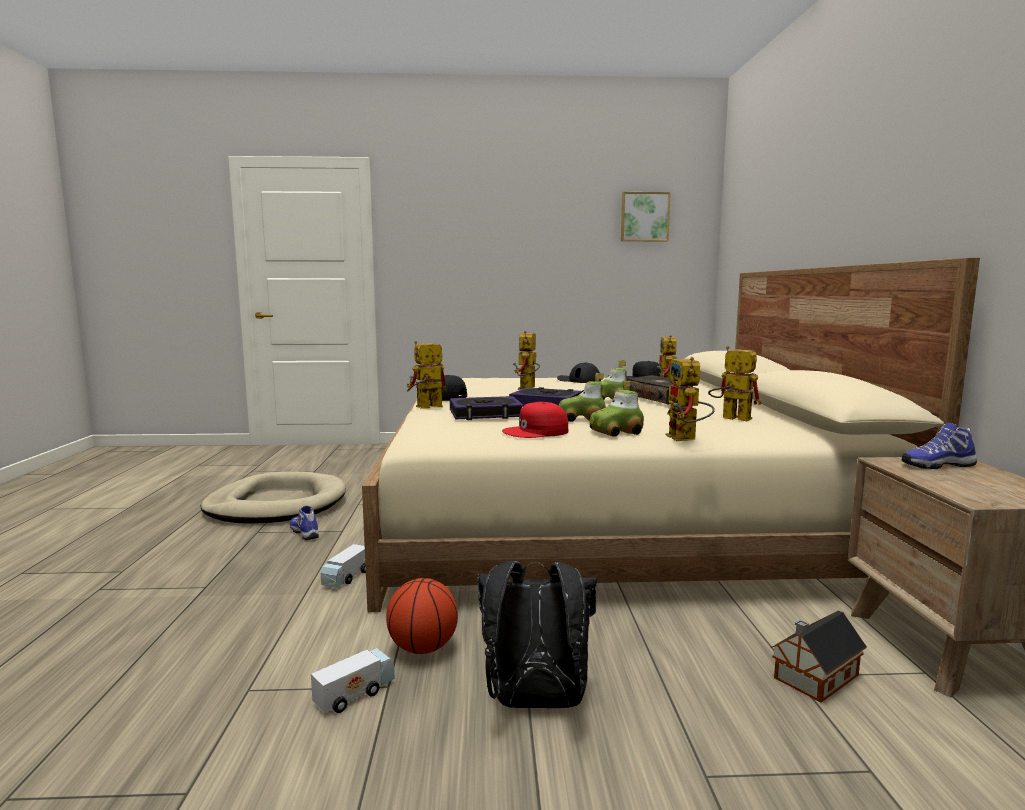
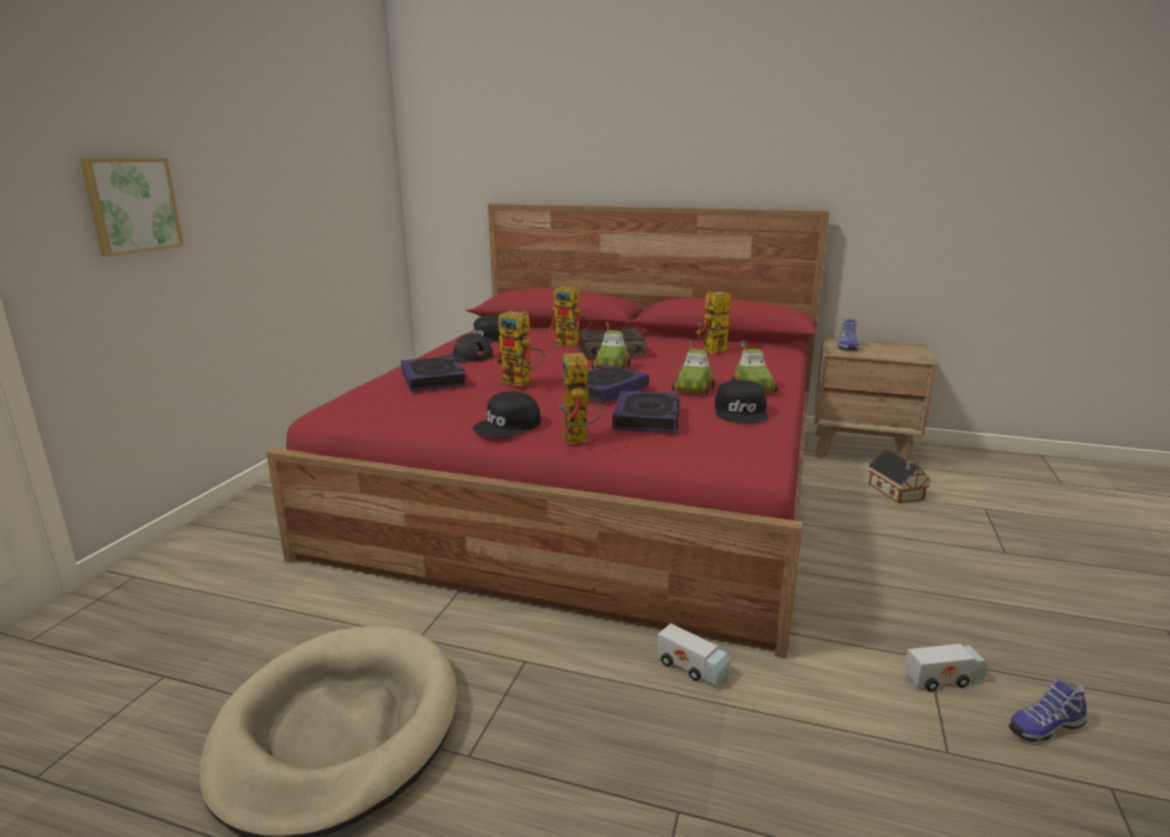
camera: 70 degrees left, 10 degrees up
(305, 533) = (511, 698): shoe -> shoe (1044, 726)
(355, 693) = (943, 678): toy truck -> toy truck turned 105 degrees clockwise
(423, 648) = (862, 631): basketball -> none
(505, 378) = (433, 379): none -> book
(535, 703) = (941, 591): black backpack -> none
(536, 432) = (742, 412): red cap -> black cap
(608, 514) = (594, 483): beige bed -> red bed
(644, 217) = (343, 128): picture -> picture (131, 205)
(686, 439) = (785, 376): toy robot -> none

